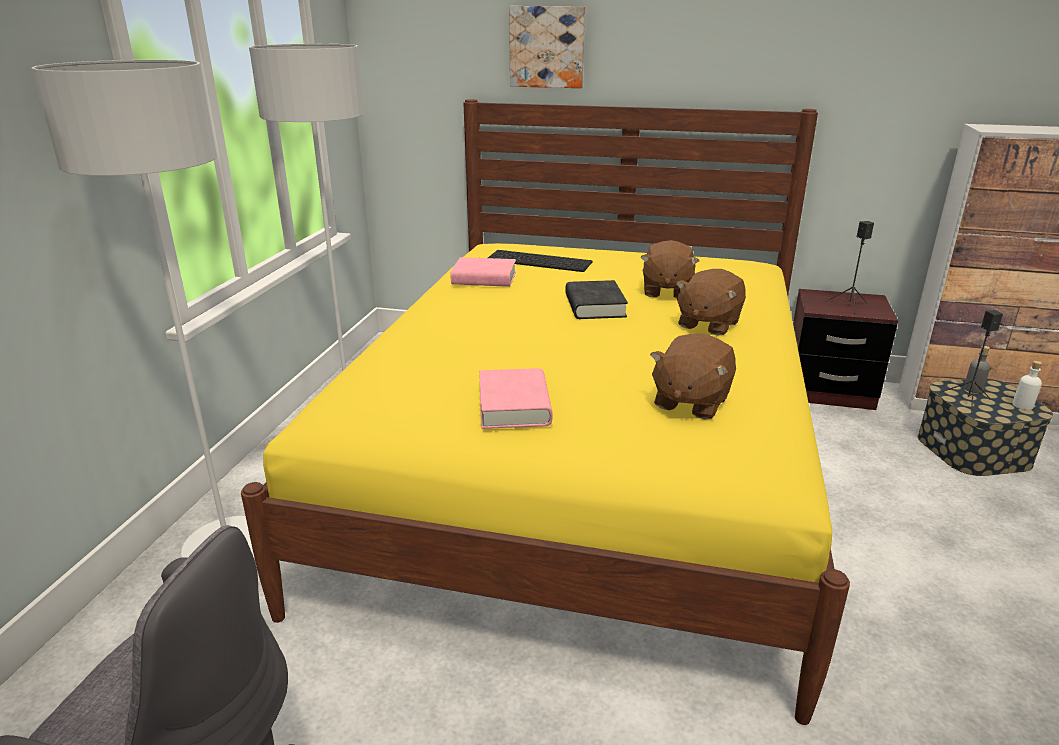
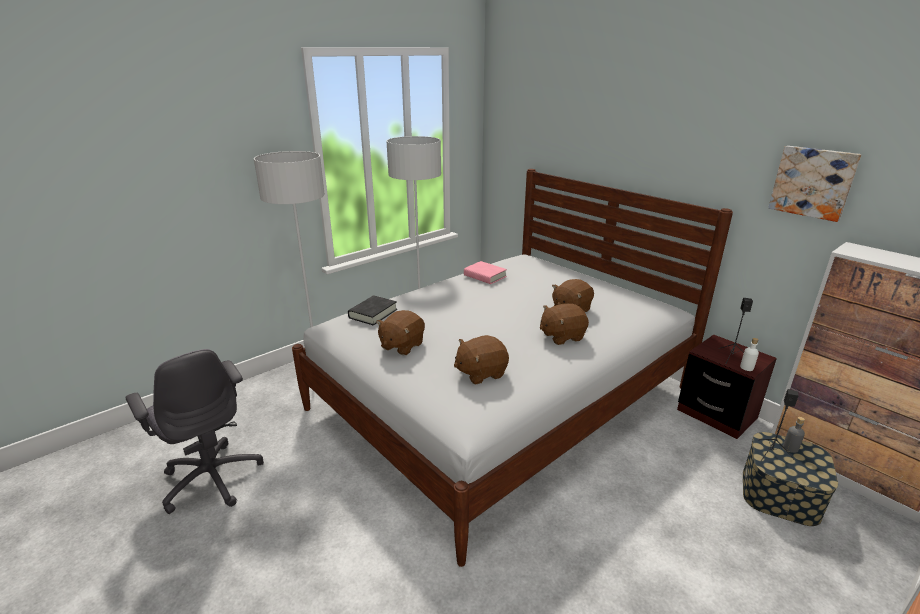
camera: 35 degrees right, 0 degrees up
(514, 406) = (401, 345): pink book -> brown plush toy
(540, 261) = (530, 273): keyboard -> none
(547, 47) = (575, 143): picture -> picture (813, 182)
(584, 466) = (501, 398): yellow bed -> white bed
(595, 306) = (515, 307): black book -> black book (373, 313)
(1022, 405) = (815, 474): white bottle -> white bottle (746, 367)

